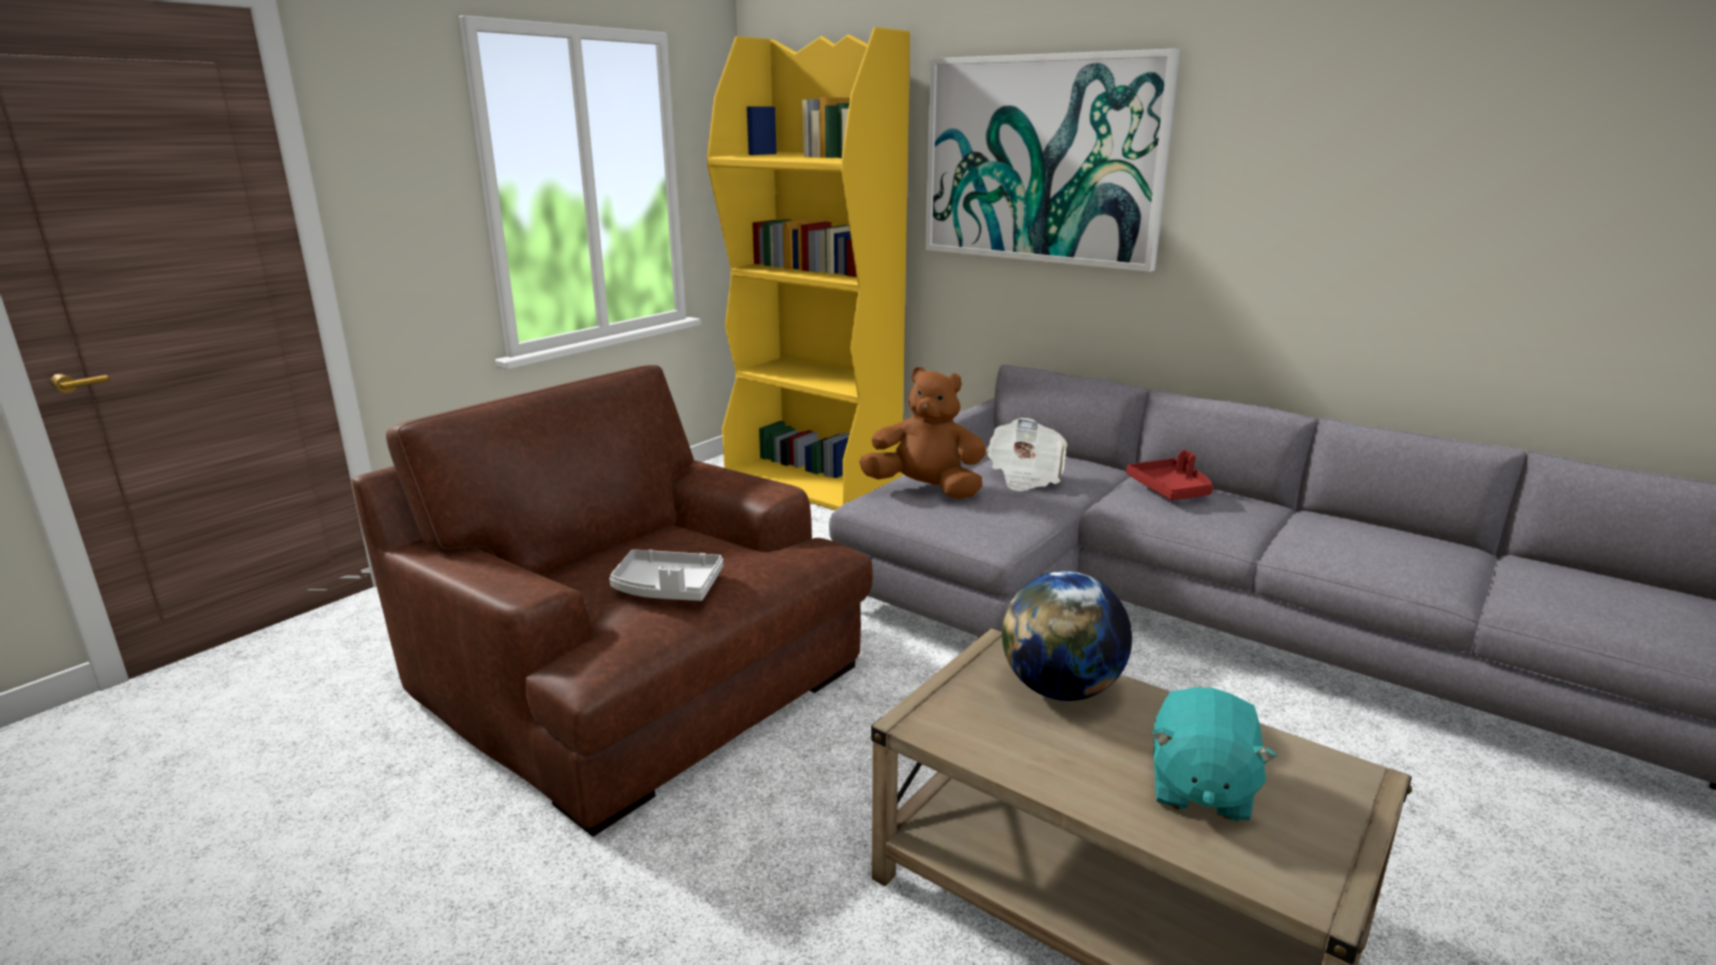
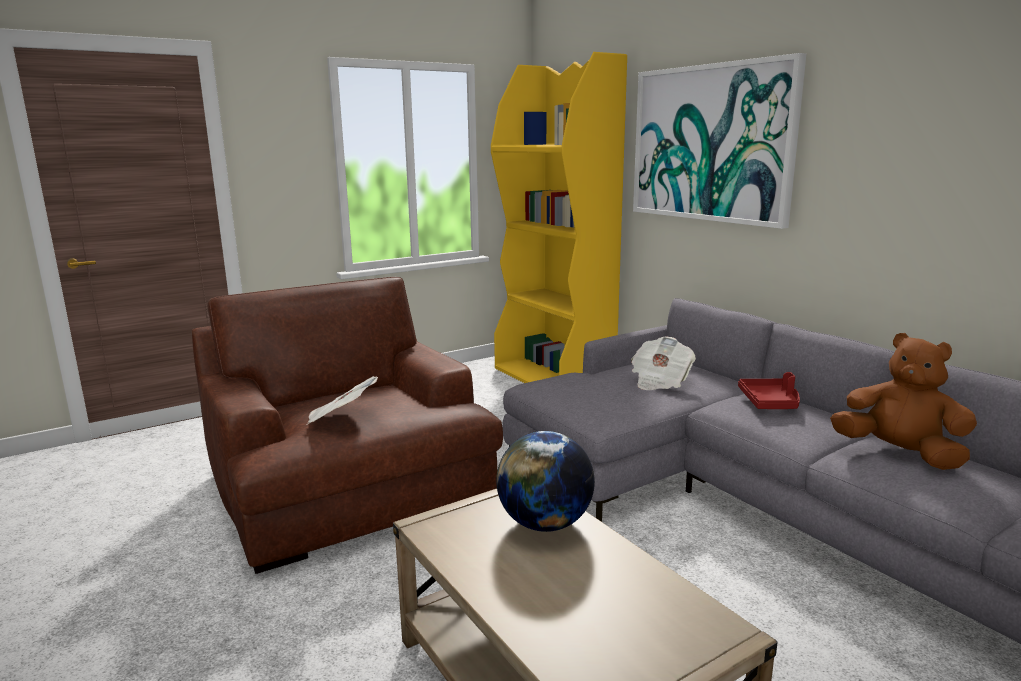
camera: 20 degrees right, 5 degrees down
(667, 589) = (341, 419): grey tray -> newspaper
(925, 490) = (577, 382): brown plush toy -> brown plush toy (899, 454)
(1199, 788) = (584, 610): turquoise plush toy -> none

